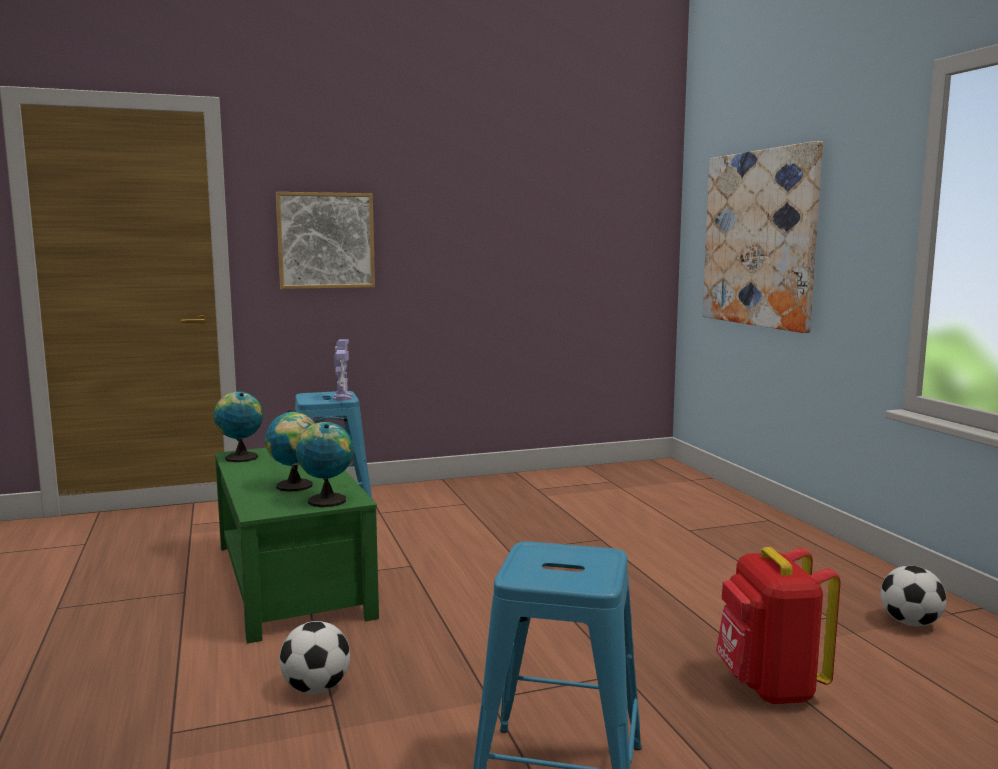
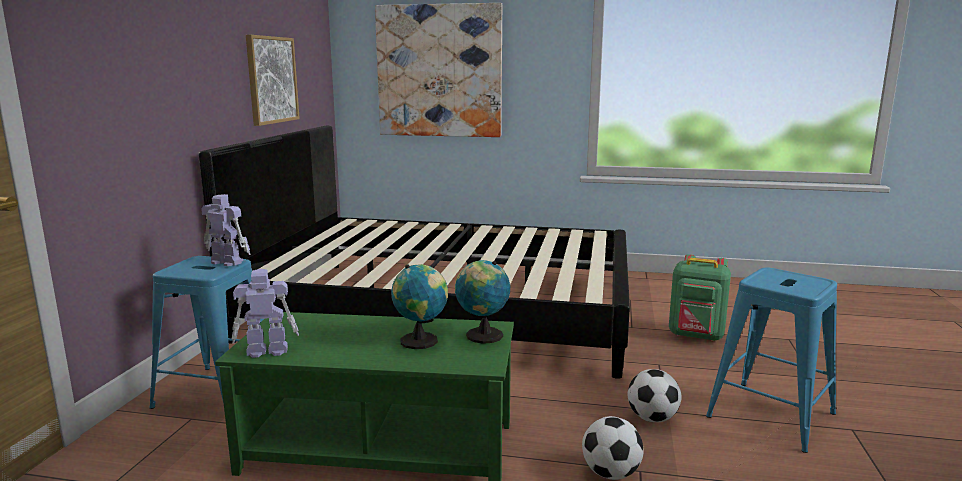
camera: 60 degrees left, 5 degrees up
(240, 457) = (266, 351): globe -> toy robot
(326, 240) = (120, 77): picture -> picture (271, 80)
(602, 530) = (445, 309): none -> black bed
(769, 687) = (696, 336): red backpack -> green backpack
(910, 623) = (650, 288): football -> football (652, 418)

